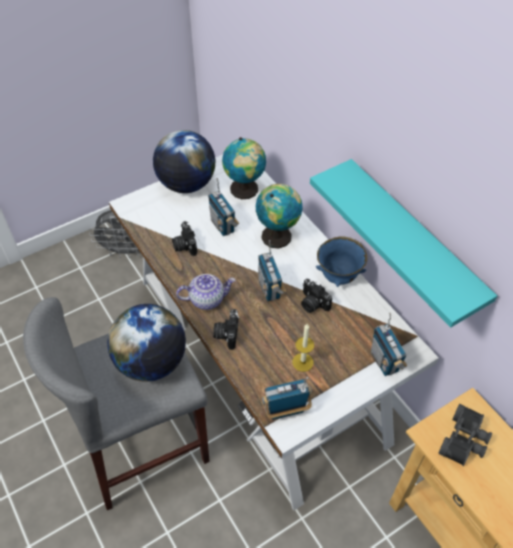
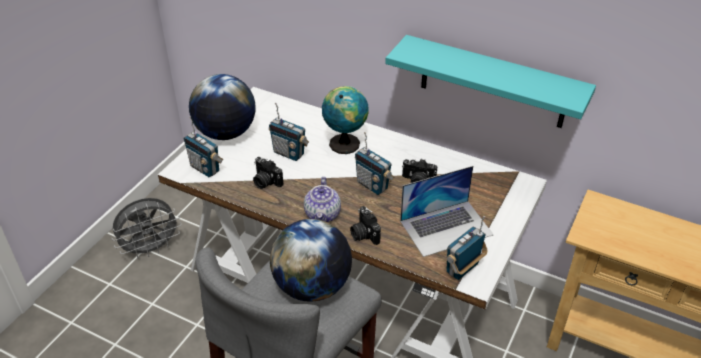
camera: 30 degrees left, 10 degrees down
(207, 299) = (323, 215): teapot -> teapot turned 135 degrees clockwise
(245, 190) = (286, 119): globe -> none
(302, 362) = (446, 227): candle -> laptop
(339, 277) = (423, 154): blue bowl -> none
(384, 361) = (510, 199): radio -> radio (205, 168)
(465, 441) = (613, 227): black binoculars -> none

